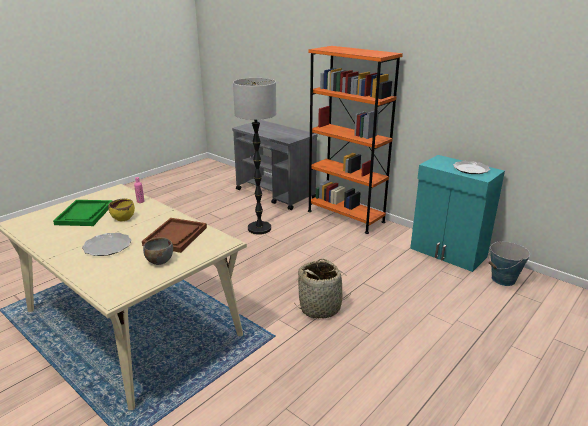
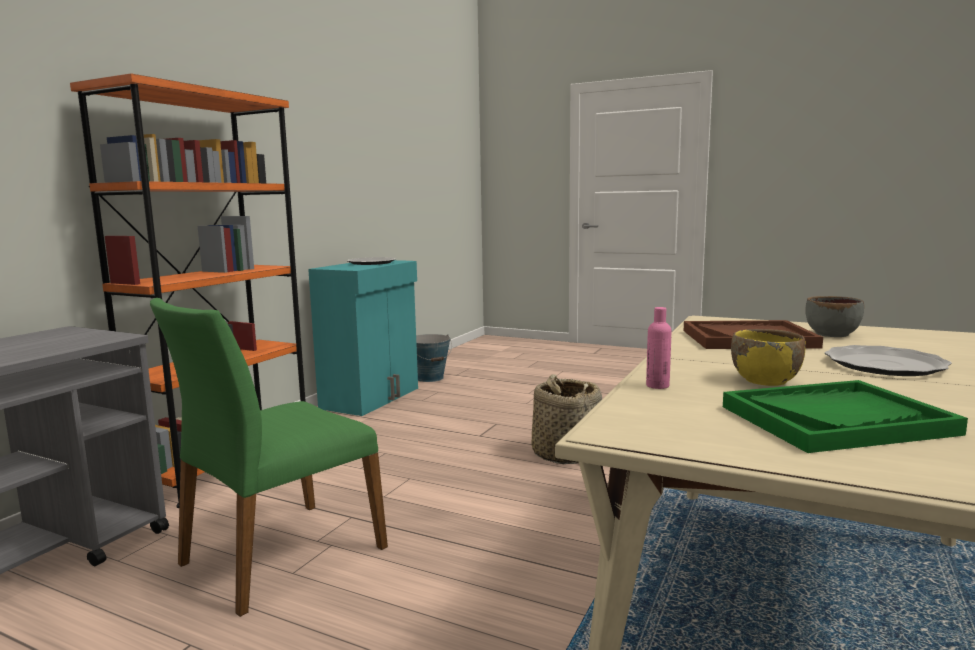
camera: 105 degrees left, 15 degrees down
(259, 228) = (280, 555): floor lamp -> green chair

